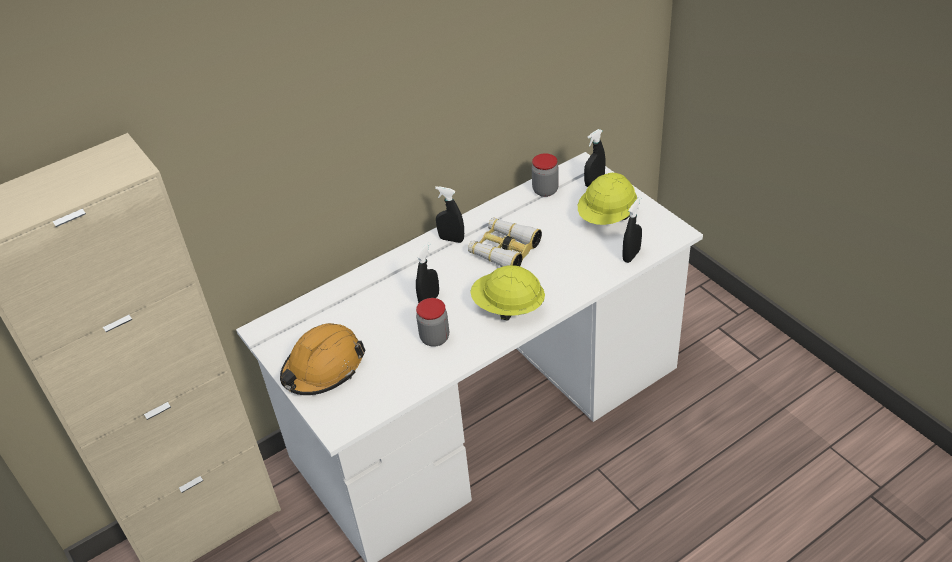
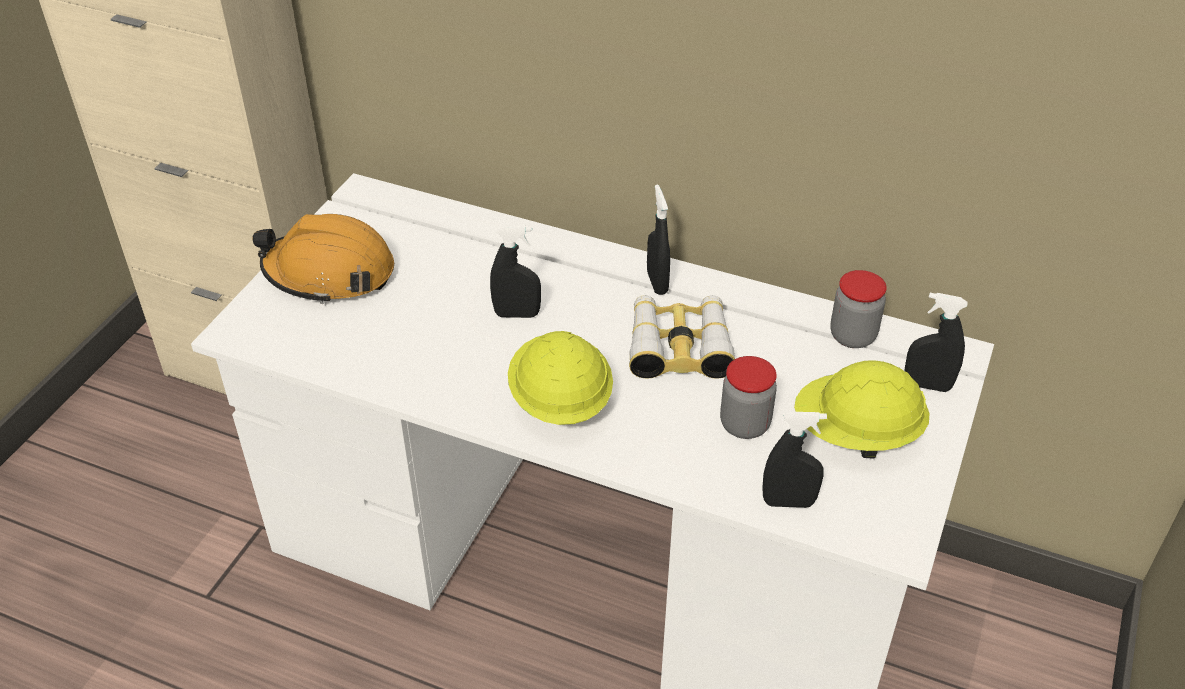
camera: 55 degrees right, 0 degrees up
(434, 338) = (447, 351): jar -> jar (744, 424)

